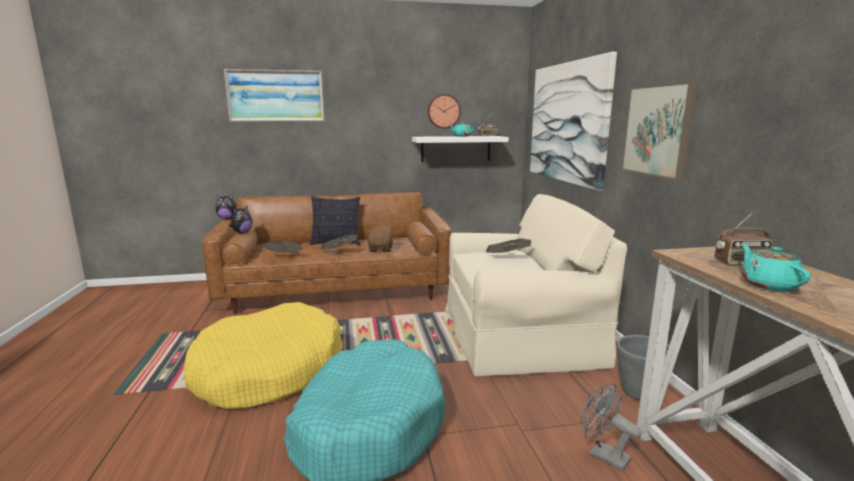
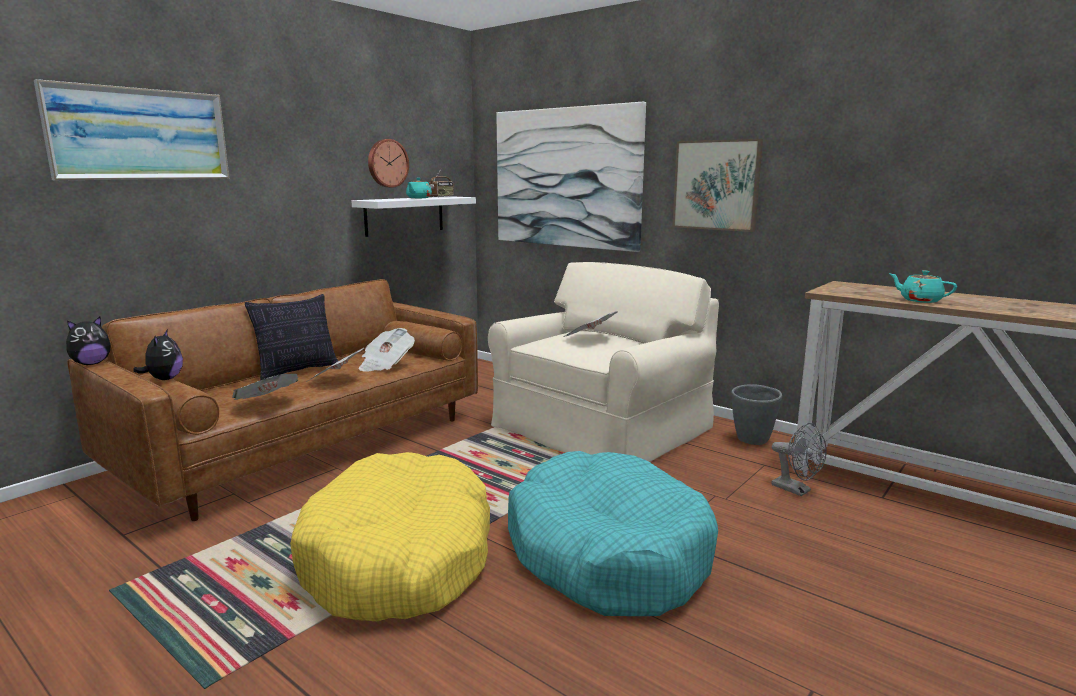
camera: 40 degrees left, 0 degrees up
(381, 249) = (385, 365): brown plush toy -> newspaper
(603, 455) = (796, 490): grey fan -> grey fan turned 135 degrees counterclockwise
(741, 263) = (871, 291): radio -> none

